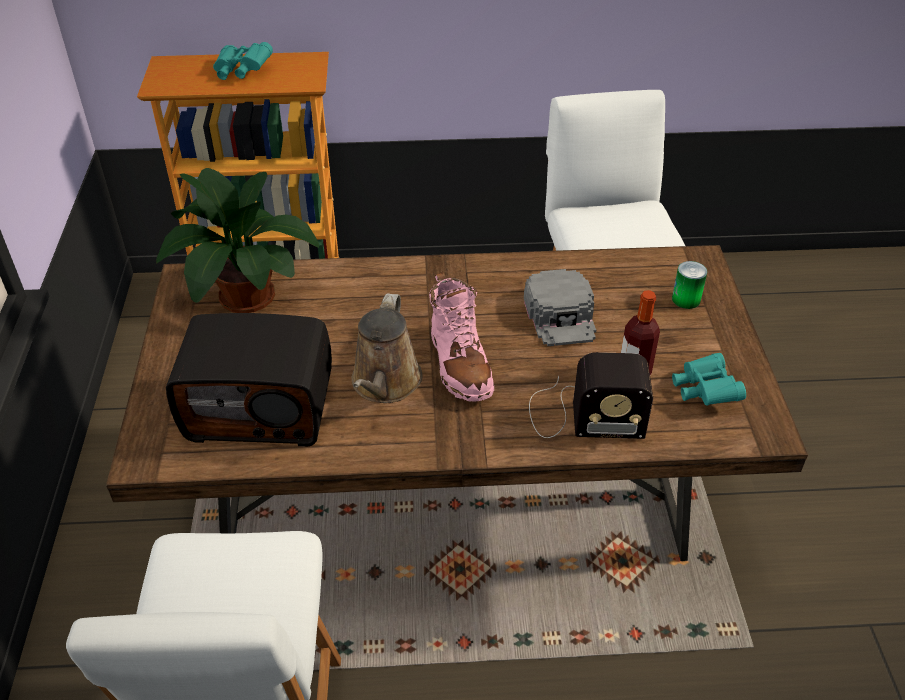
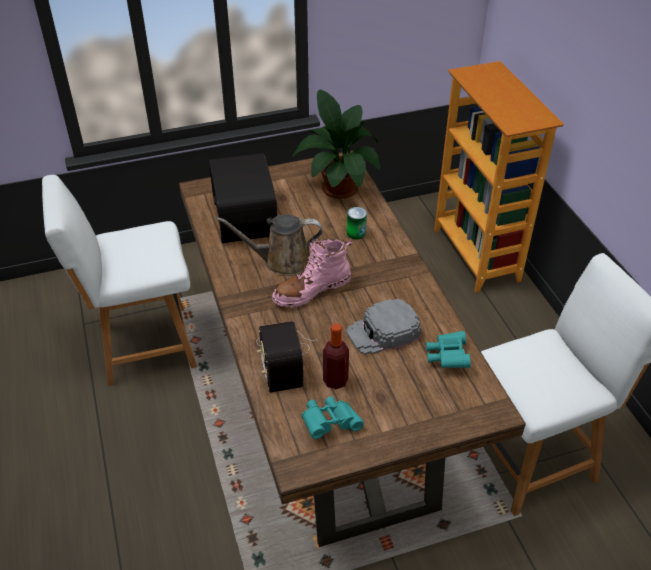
camera: 75 degrees right, 0 degrees up
(241, 72) = (506, 97): turquoise binoculars -> turquoise binoculars (447, 357)
(686, 299) = (435, 405): can -> can (356, 233)

